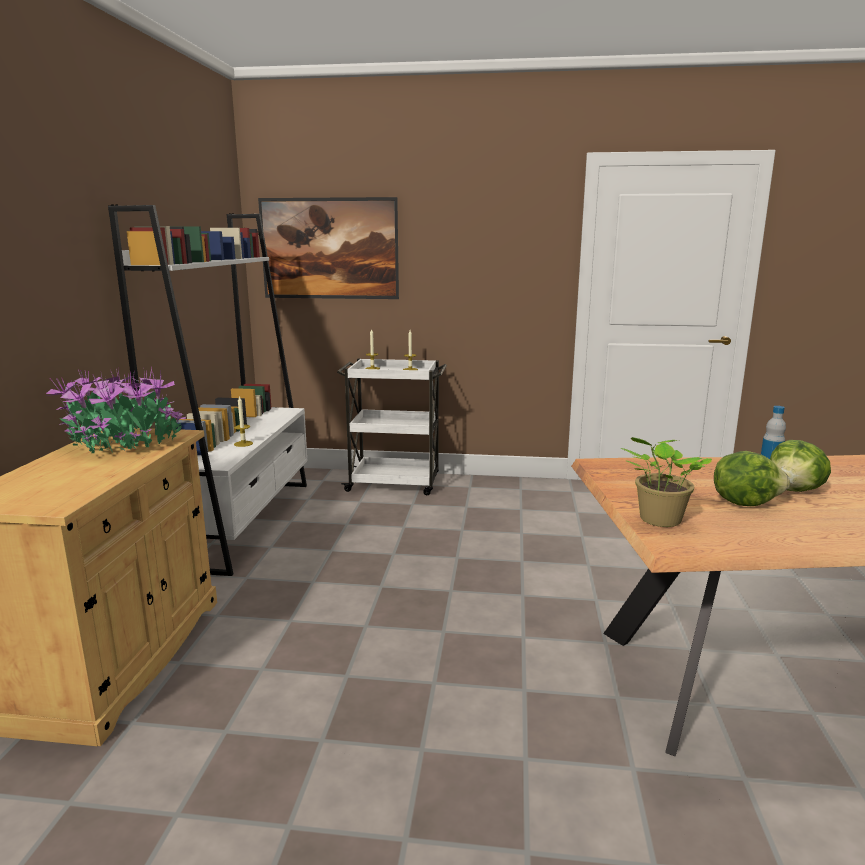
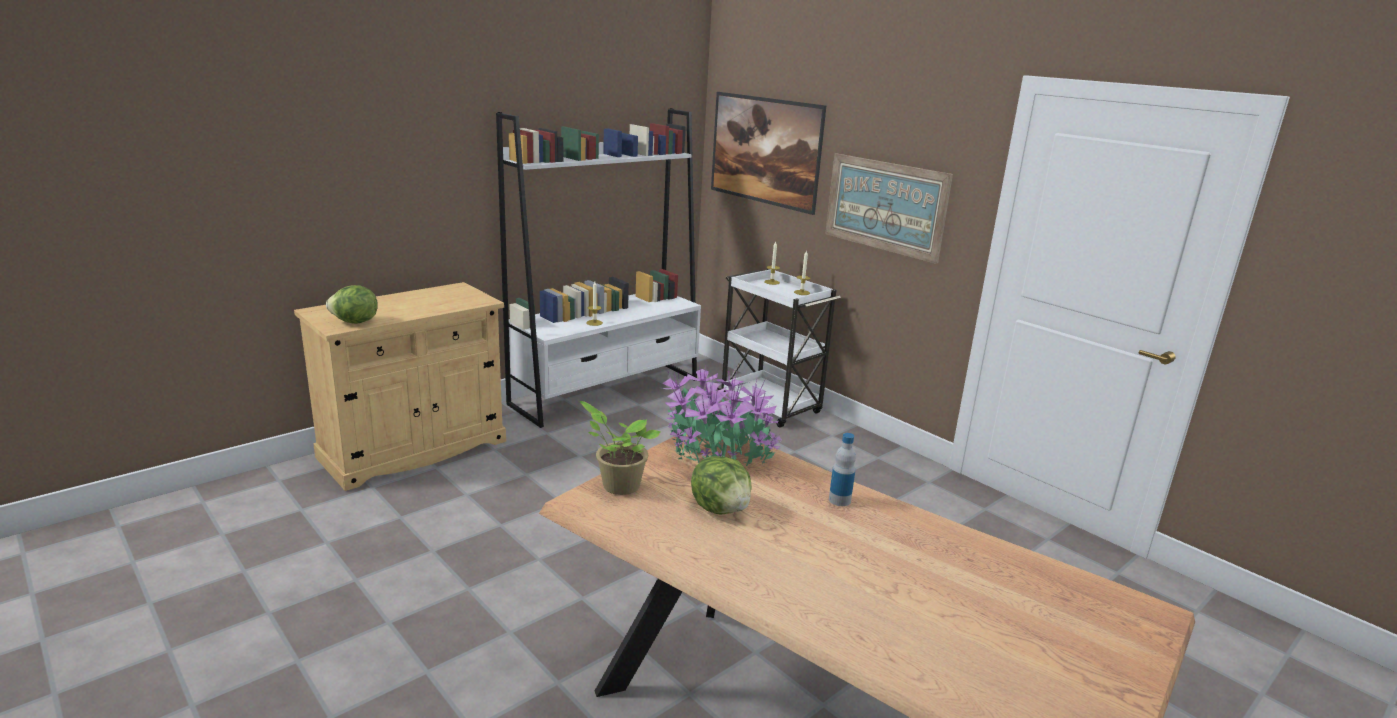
camera: 40 degrees right, 5 degrees up
(124, 444) = (443, 299): potted plant -> potted plant (717, 453)
(474, 277) = (885, 206): none -> picture
(794, 490) = (796, 523): lettuce -> lettuce (355, 322)

